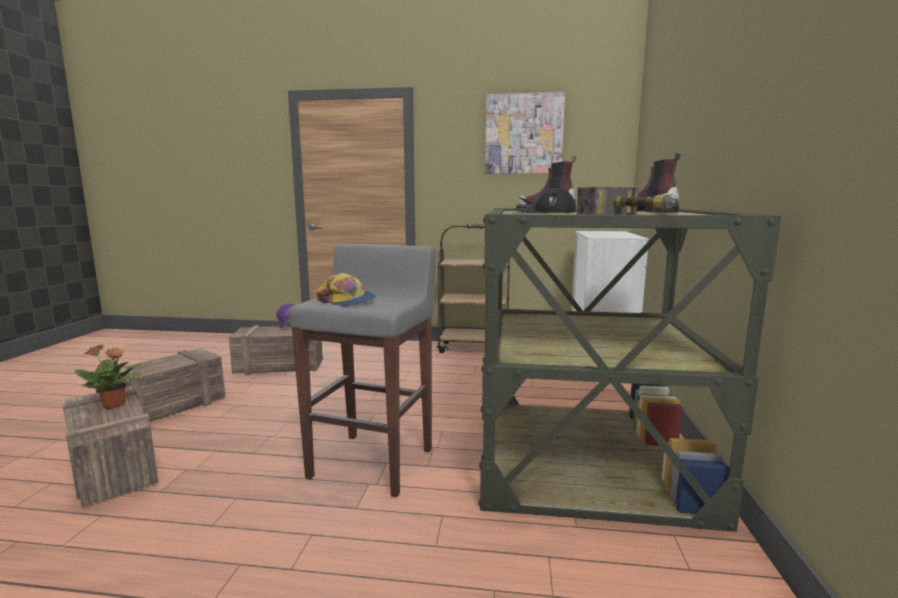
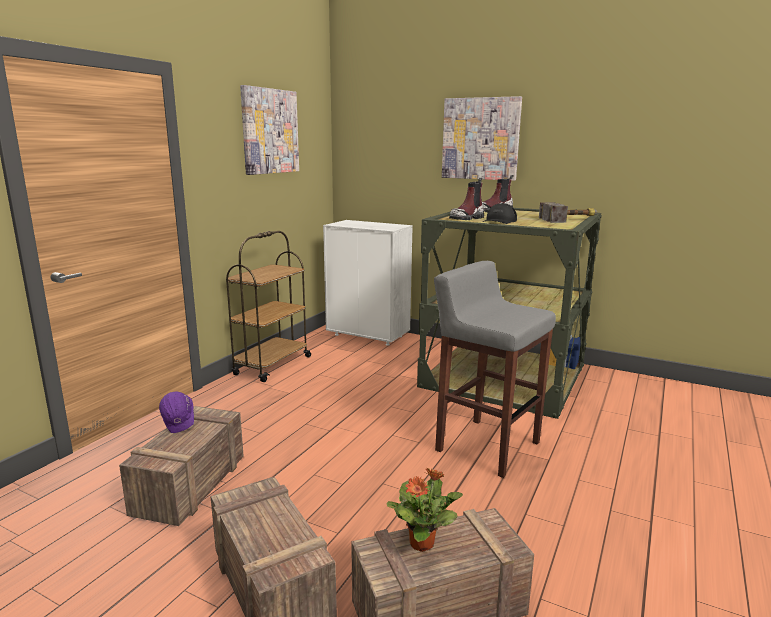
camera: 70 degrees left, 5 degrees up
(346, 301) = (507, 317): cap -> none
(703, 106) = (480, 139): none -> picture

